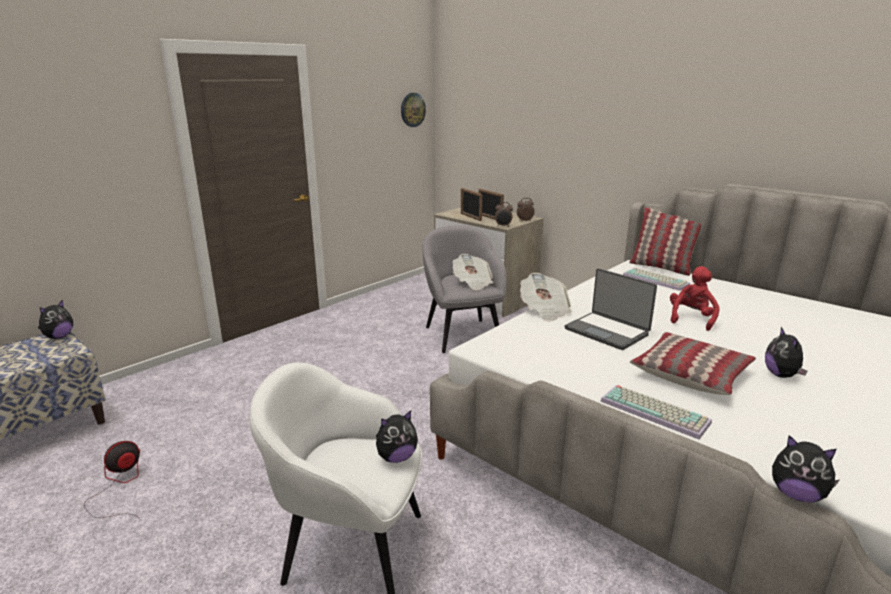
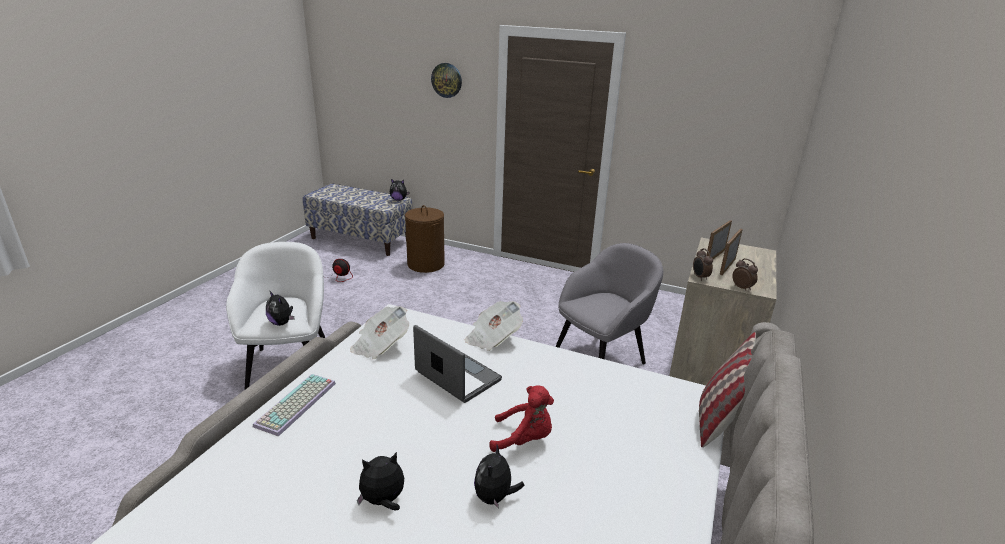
camera: 70 degrees right, 5 degrees up
(176, 394) = (425, 264): none -> brown laundry basket
(412, 110) = (764, 115): wall clock -> wall clock (446, 80)
(472, 282) = (601, 308): newspaper -> newspaper (380, 345)
(607, 331) = (456, 377): laptop -> laptop turned 105 degrees clockwise
(656, 280) = (654, 415): keyboard -> none
(690, 373) = (372, 429): pillow -> none
(796, 494) = (166, 472): plush toy -> plush toy (495, 497)

